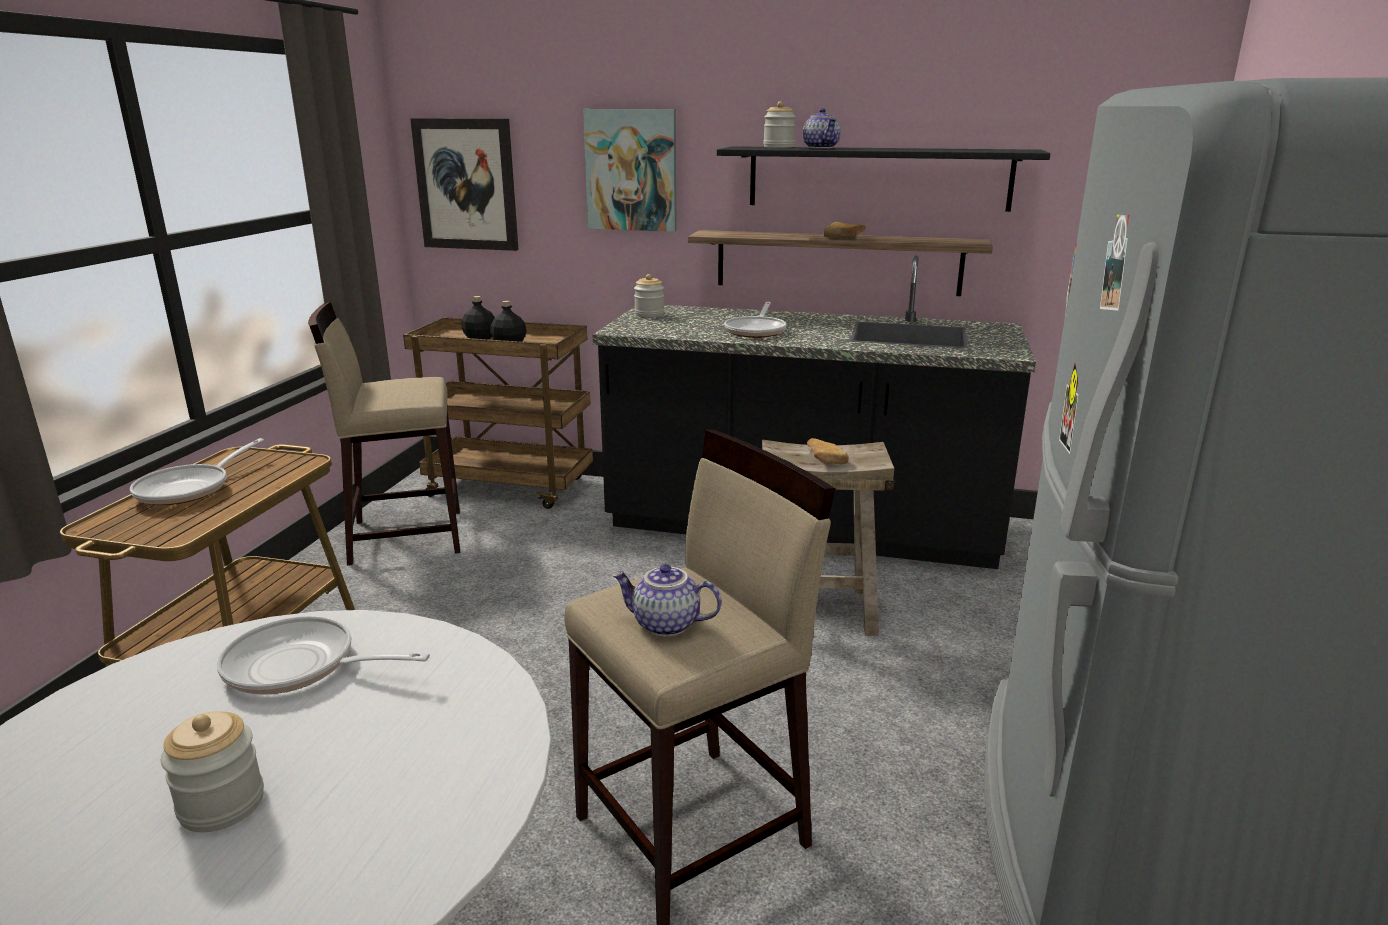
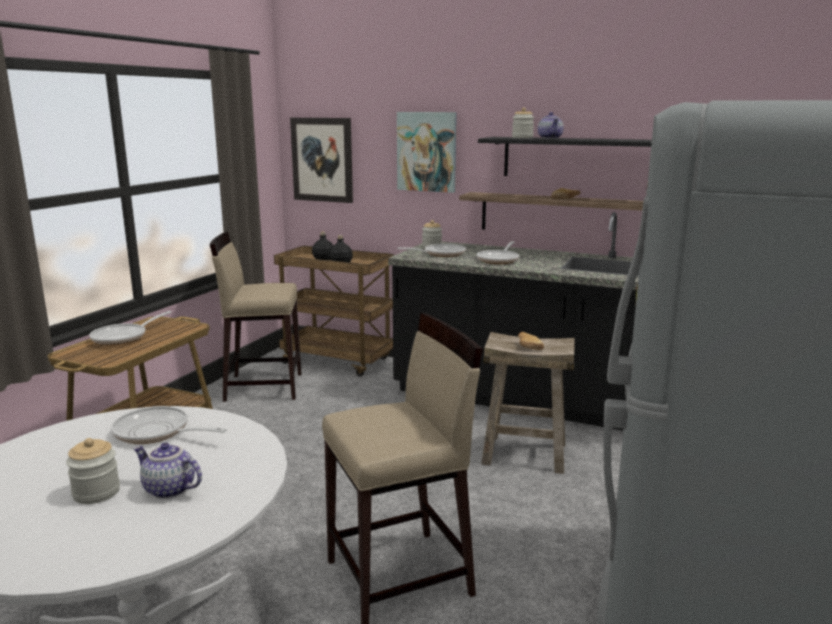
camera: 10 degrees right, 5 degrees down
(665, 625) = (377, 430): teapot -> teapot (168, 490)
(668, 325) = (441, 254): none -> frying pan

